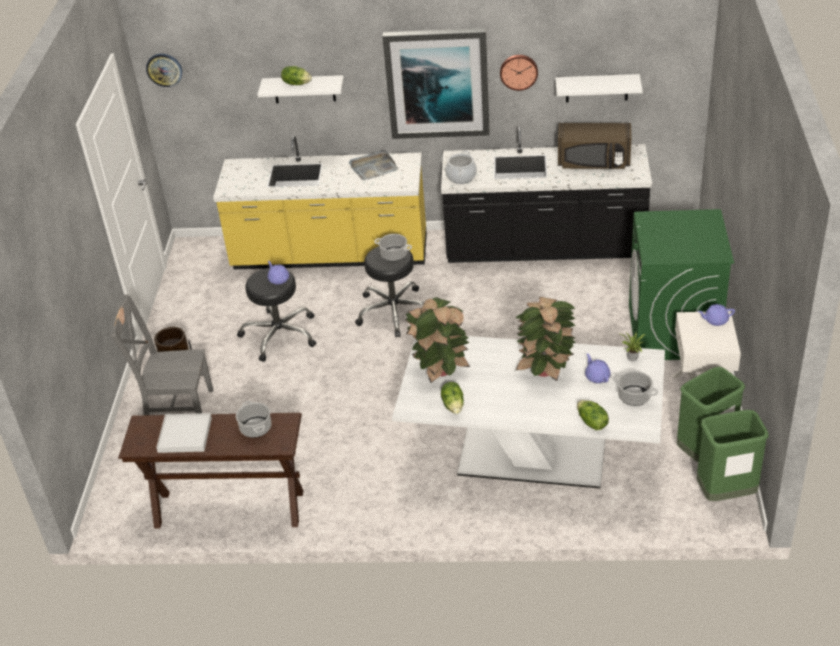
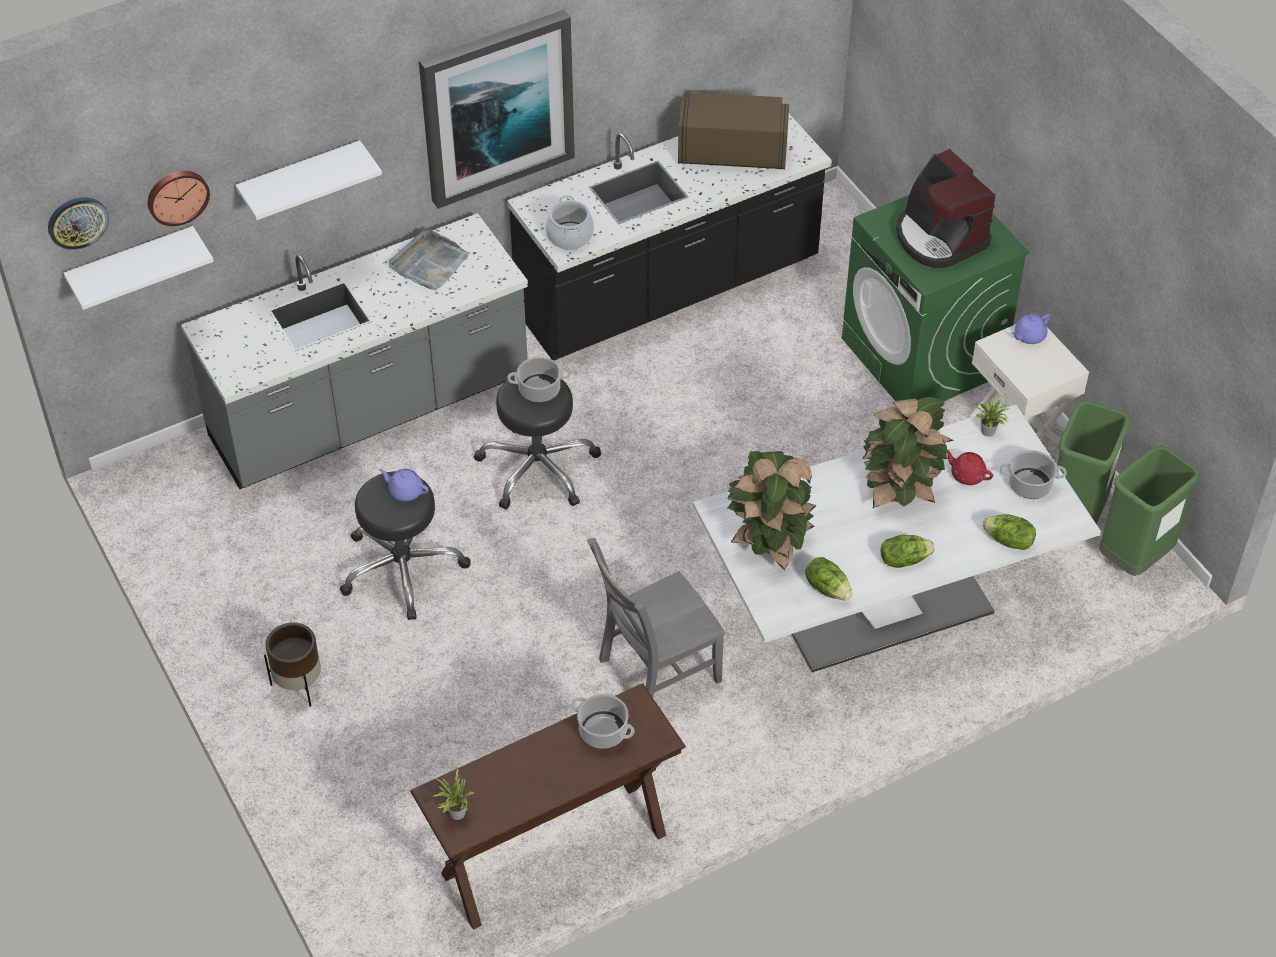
camera: 35 degrees left, 10 degrees up
(141, 436) = (455, 813): none -> potted plant
(176, 409) = (348, 744): grey chair -> grey chair (655, 672)
(185, 435) = (515, 784): white tray -> none
(296, 83) = (301, 178): lettuce -> lettuce (904, 559)
(330, 255) = (370, 411): yellow counter -> grey counter
(518, 71) = (609, 55): wall clock -> wall clock (177, 196)
(594, 162) = (732, 152): brown microwave -> brown microwave turned 150 degrees counterclockwise
(597, 88) = (712, 44): white shelf -> white shelf (132, 265)
(597, 376) = (966, 475): purple teapot -> red teapot
(679, 237) = (939, 237): none -> coffee machine

